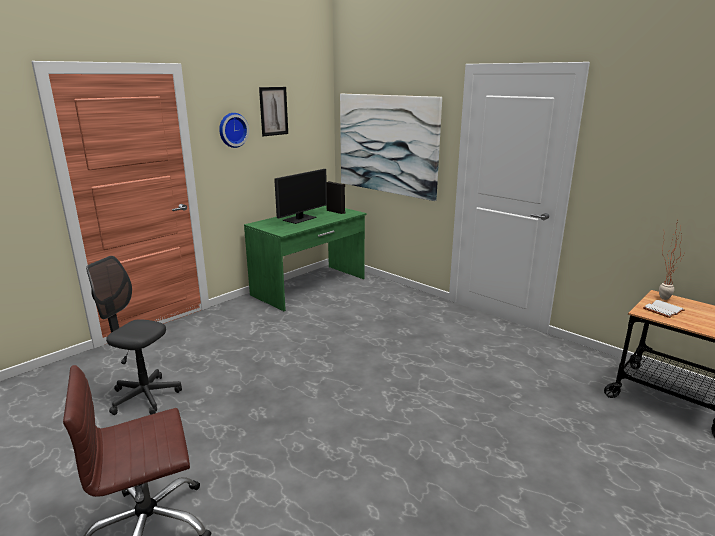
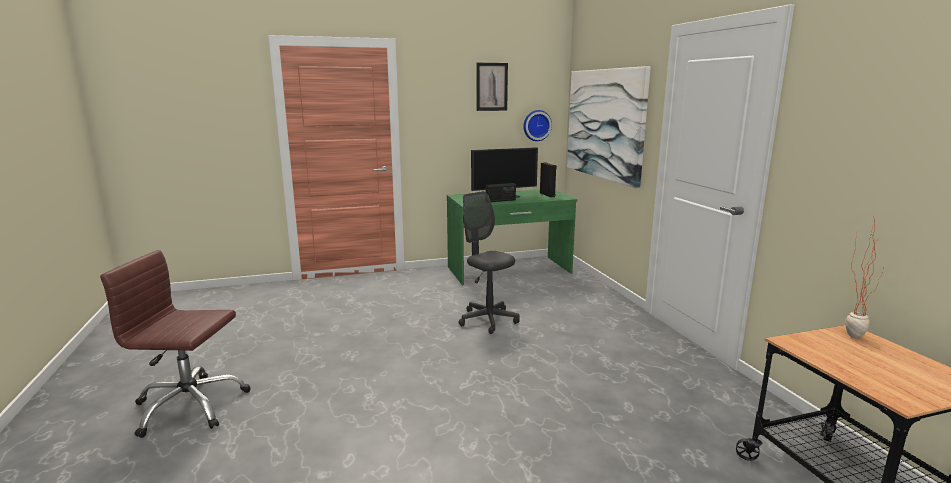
camera: 30 degrees right, 5 degrees down
(145, 397) = (286, 320): grey office chair -> grey office chair (488, 320)
(232, 130) = (443, 102): wall clock -> wall clock (536, 125)
(306, 224) = (500, 200): none -> radio
(662, 309) = (828, 346): white book -> none

